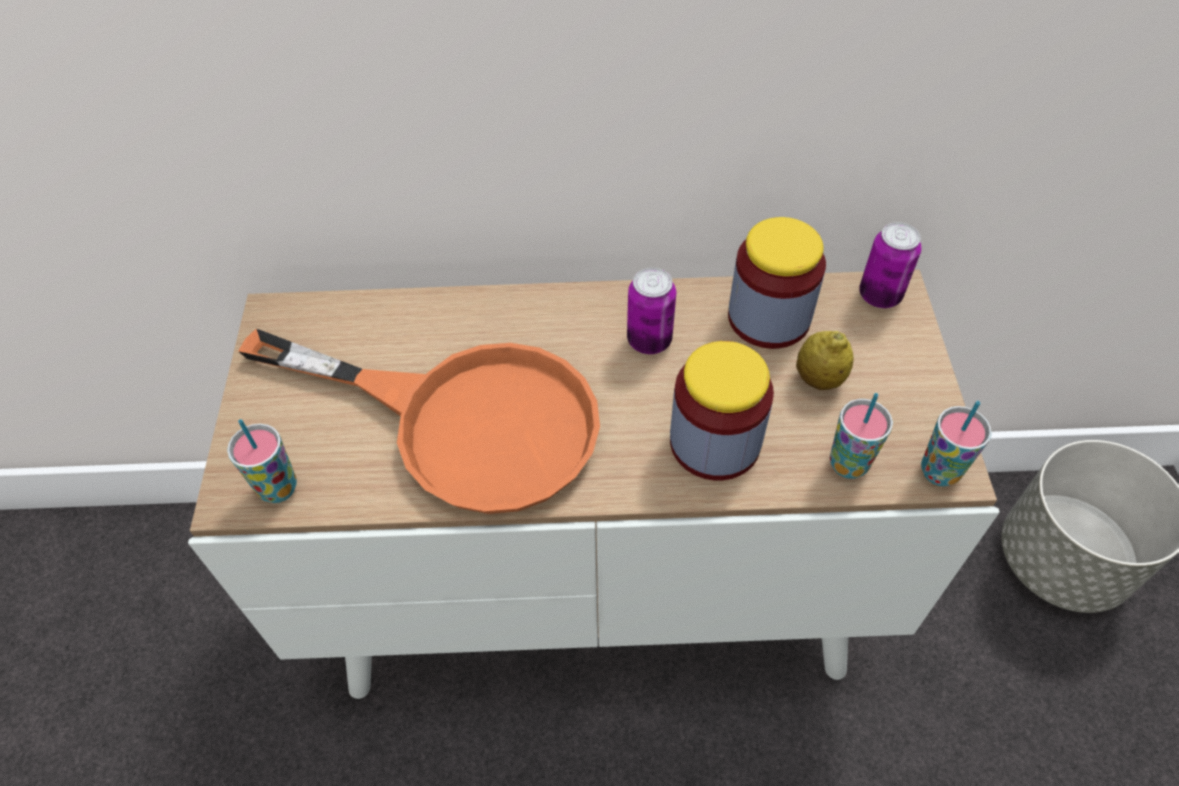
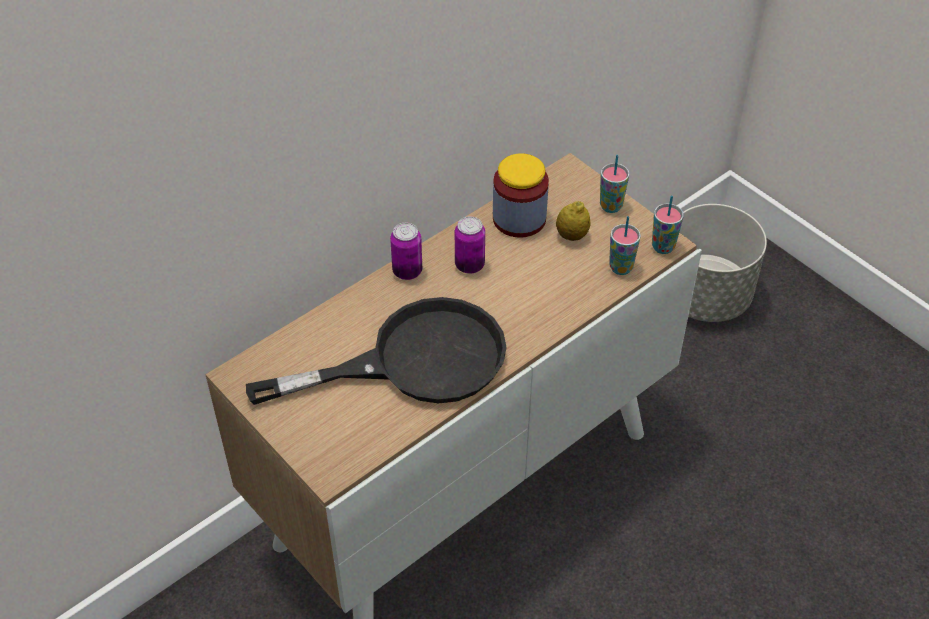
camera: 40 degrees left, 5 degrees down
(278, 488) = (350, 453): cup -> cup (611, 206)
(463, 421) = (414, 361): orange frying pan -> black frying pan
(715, 442) = (551, 295): jar -> none
(879, 295) = (563, 177): can -> can (407, 271)

